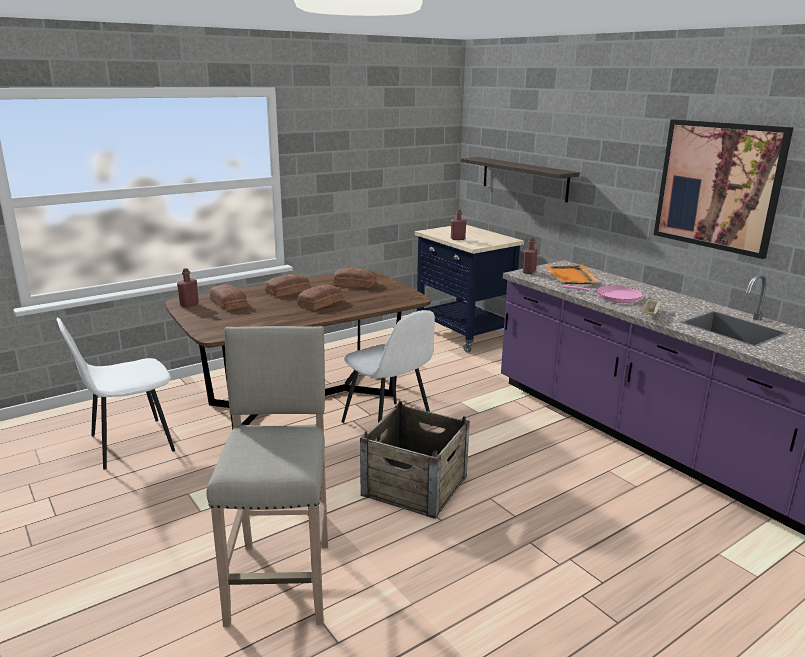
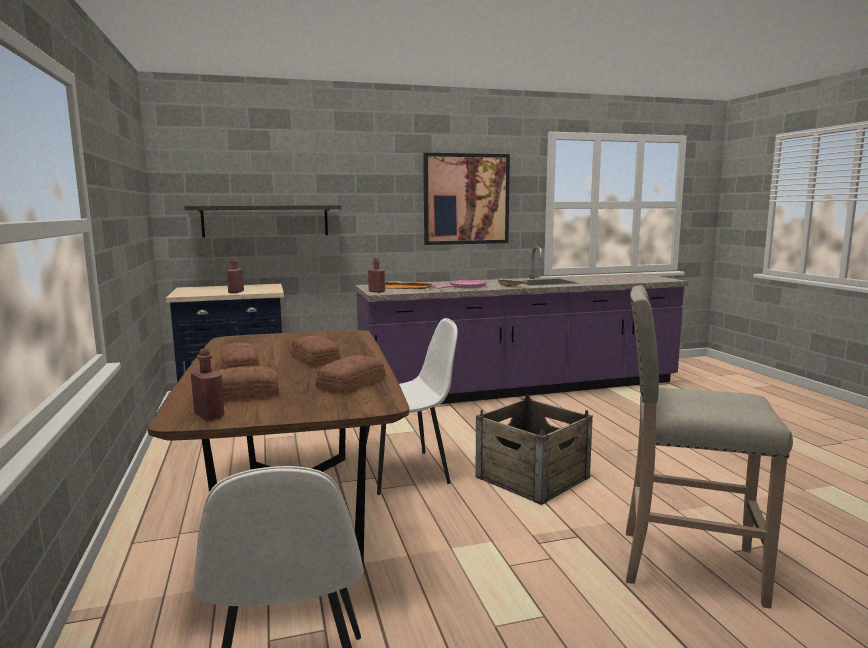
camera: 70 degrees left, 10 degrees down
(354, 283) = (261, 344): bread -> bread (350, 383)

